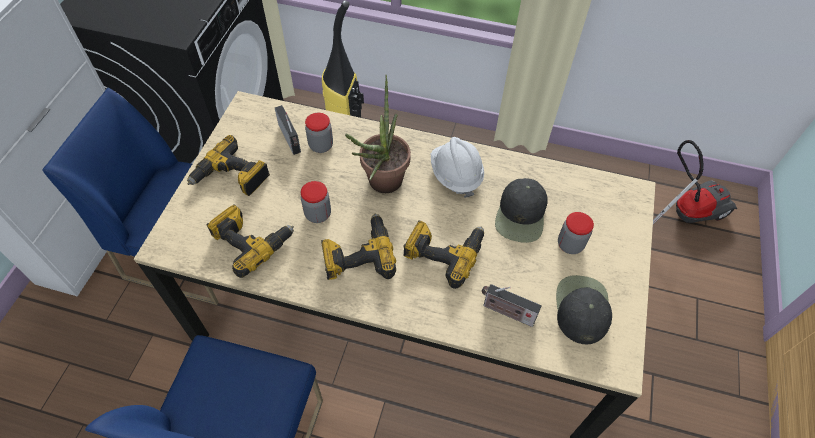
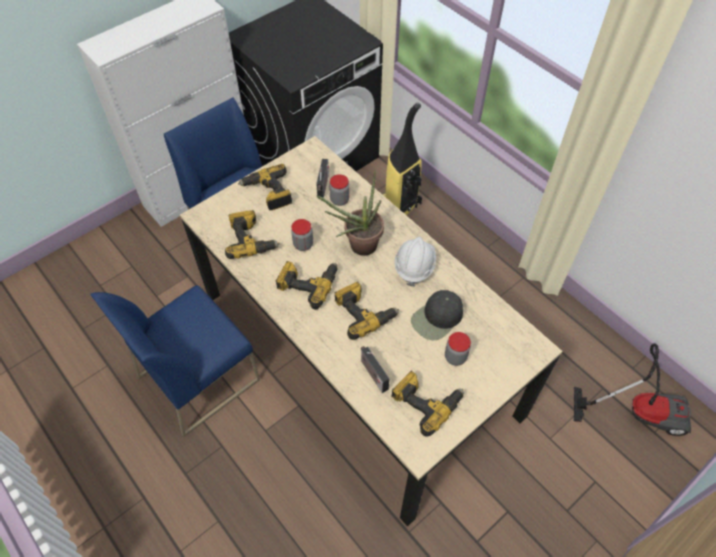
camera: 35 degrees right, 0 degrees up
(581, 308) = (426, 402): black cap -> power drill

